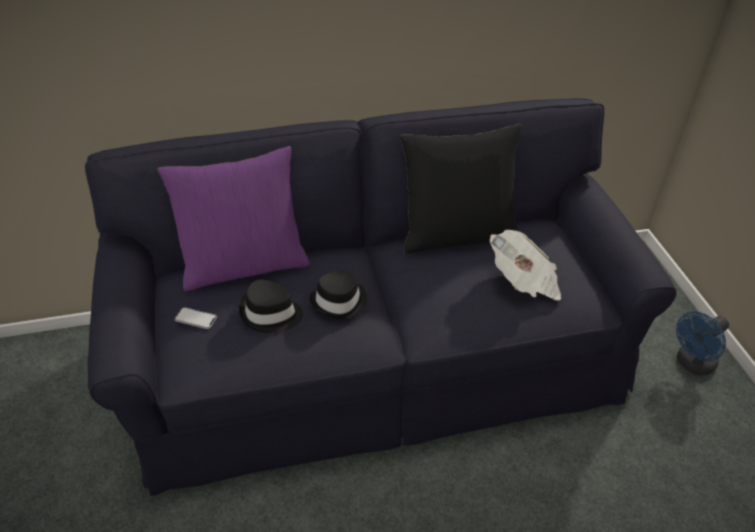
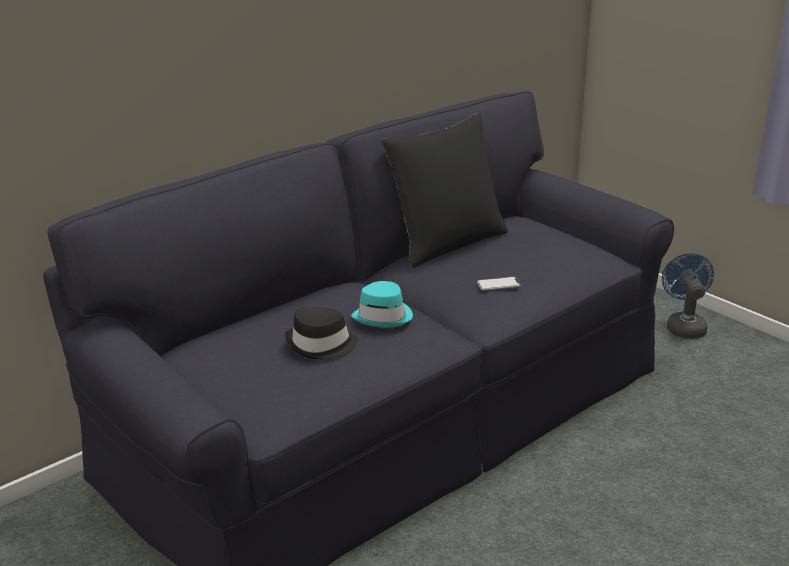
camera: 25 degrees left, 15 degrees down
(195, 318) = (242, 372): phone -> phone (498, 284)
(244, 264) = (252, 320): purple pillow -> none
(340, 301) = (383, 316): black hat -> turquoise hat
(524, 281) = (540, 256): newspaper -> none
(691, 364) = (684, 325): blue fan -> blue fan turned 150 degrees clockwise

